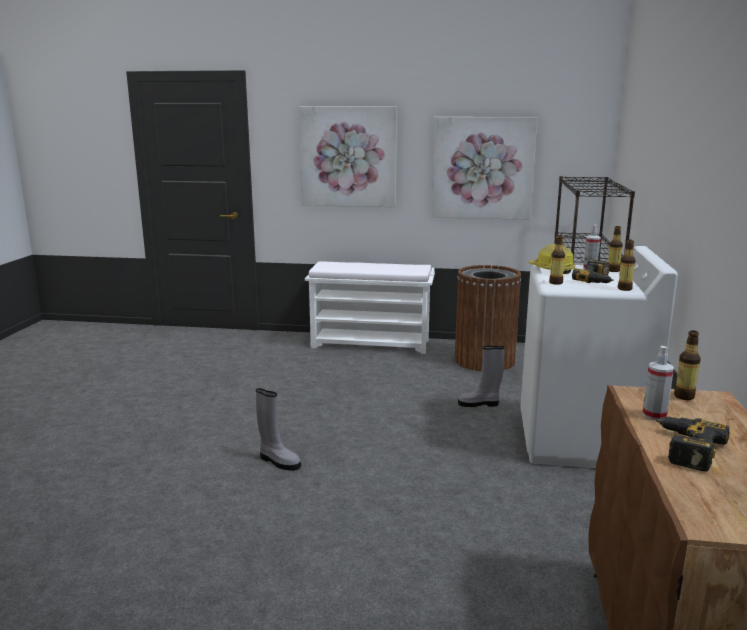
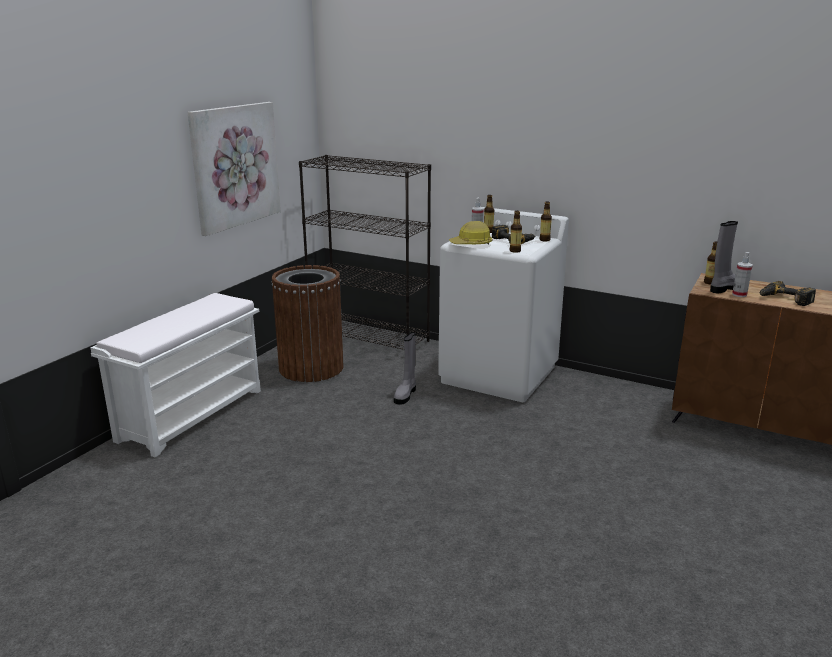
camera: 70 degrees left, 5 degrees up
(278, 461) = (460, 528): grey boot -> grey boot (724, 288)
(348, 157) = (102, 182): picture -> none

